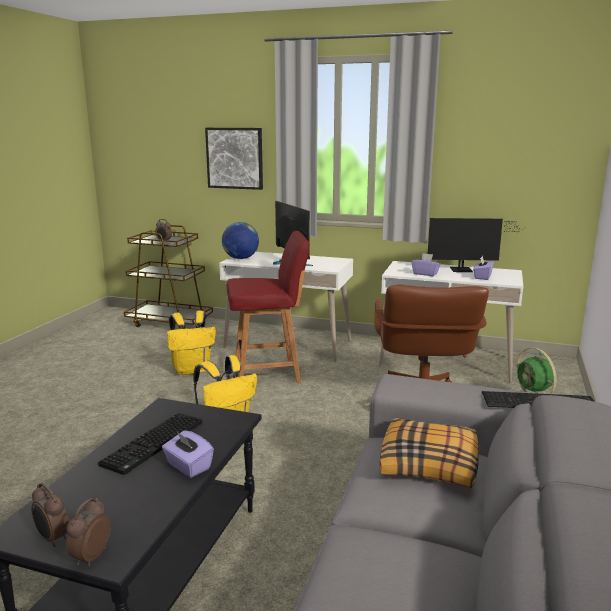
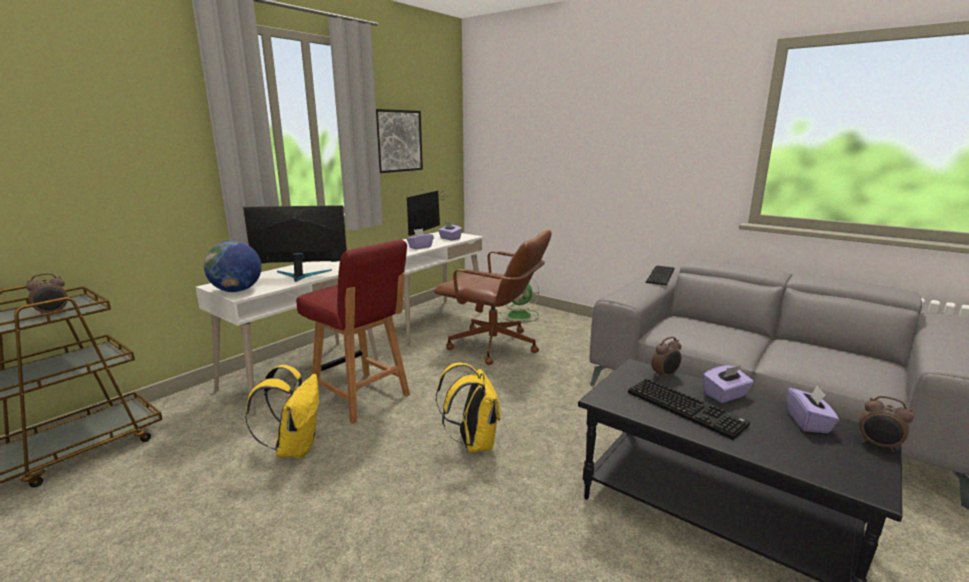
camera: 70 degrees left, 0 degrees up
(52, 538) = (865, 465): alarm clock -> alarm clock (665, 376)
(137, 514) = (808, 422): none -> purple tissue box
(235, 158) = (131, 157): picture -> picture (397, 141)
(268, 372) = (362, 398): red chair -> red chair turned 120 degrees clockwise
(429, 463) = (691, 326): pillow -> none

